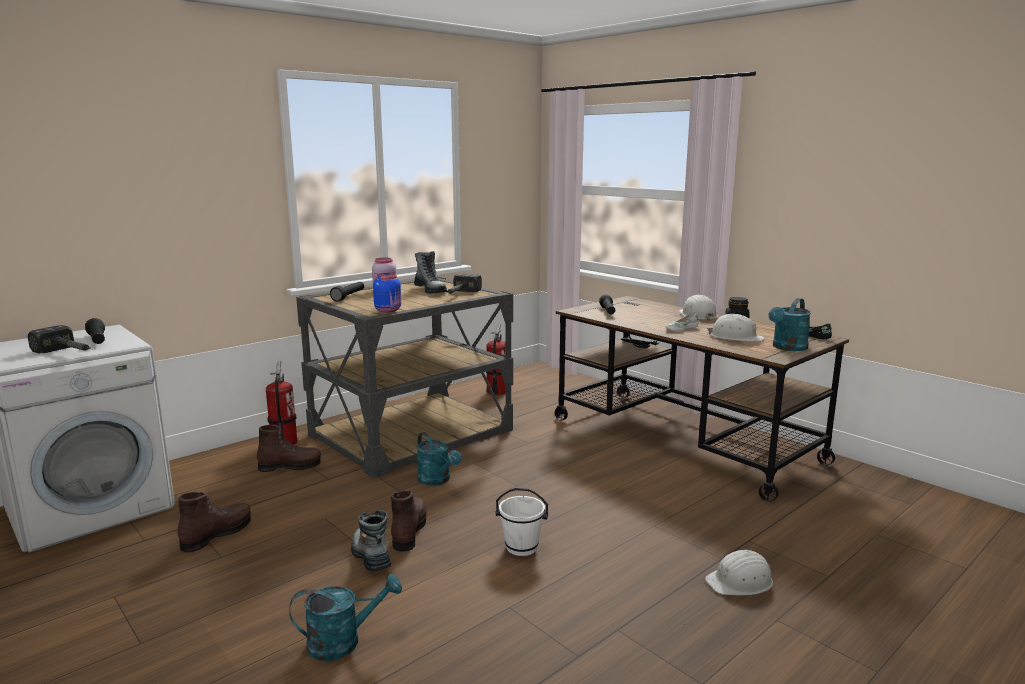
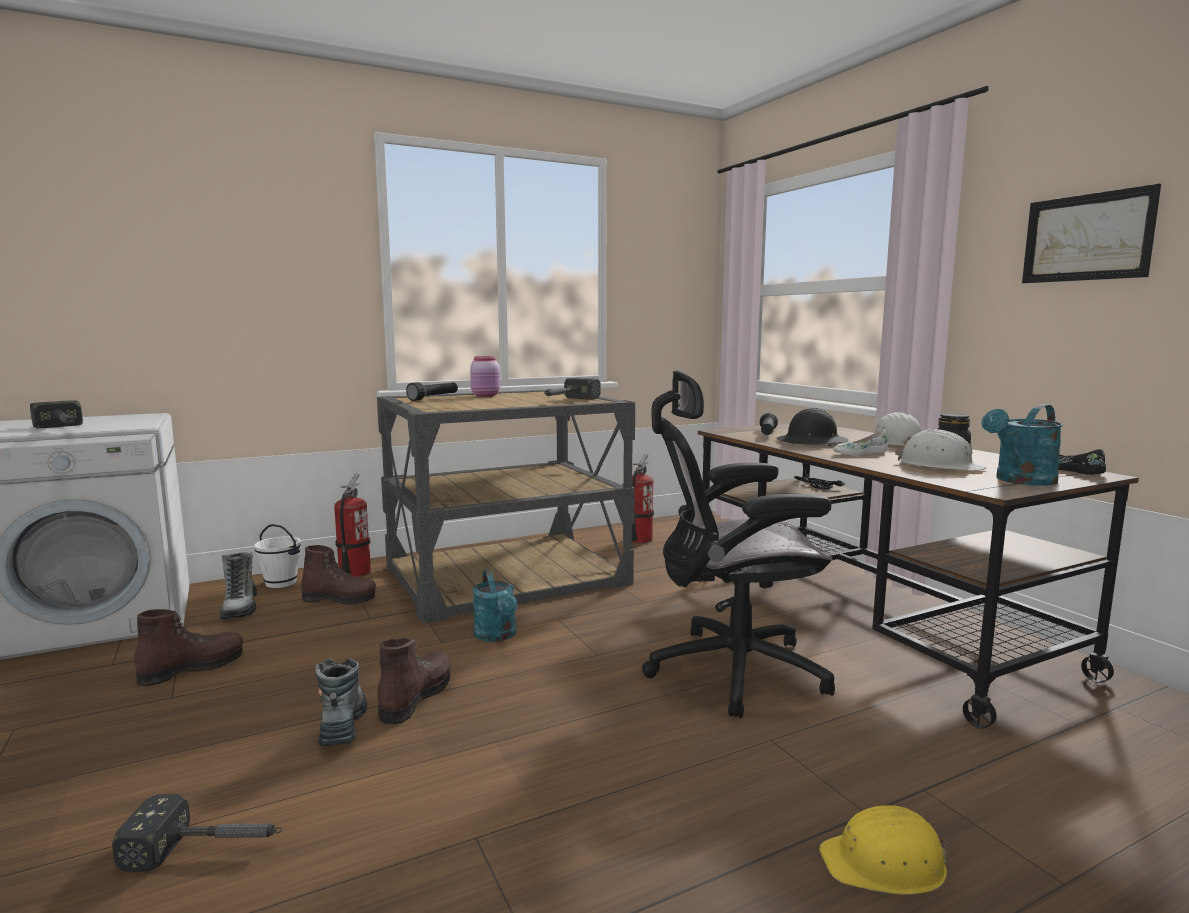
camera: 15 degrees right, 5 degrees down
(97, 340) = (115, 422): black flashlight -> none
(343, 642) = (209, 848): turquoise watering can -> hammer
(388, 310) = (457, 408): blue jar -> none
(430, 290) = (538, 397): boot -> boot (240, 607)
(521, 548) = (550, 744): white bucket -> white bucket (280, 583)
(614, 486) = (735, 672): none -> office chair
(644, 319) = (812, 442): none -> black hard hat
(740, 582) = (885, 864): white hard hat -> yellow hard hat
(817, 182) = (1086, 237): none -> picture

